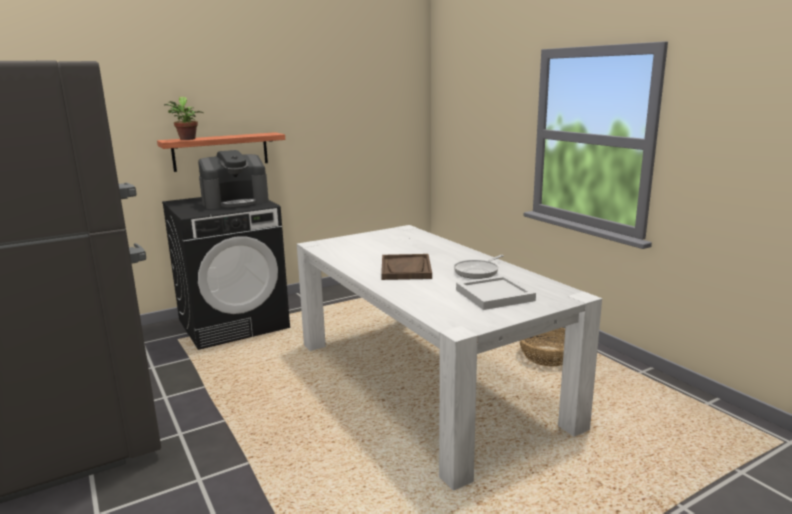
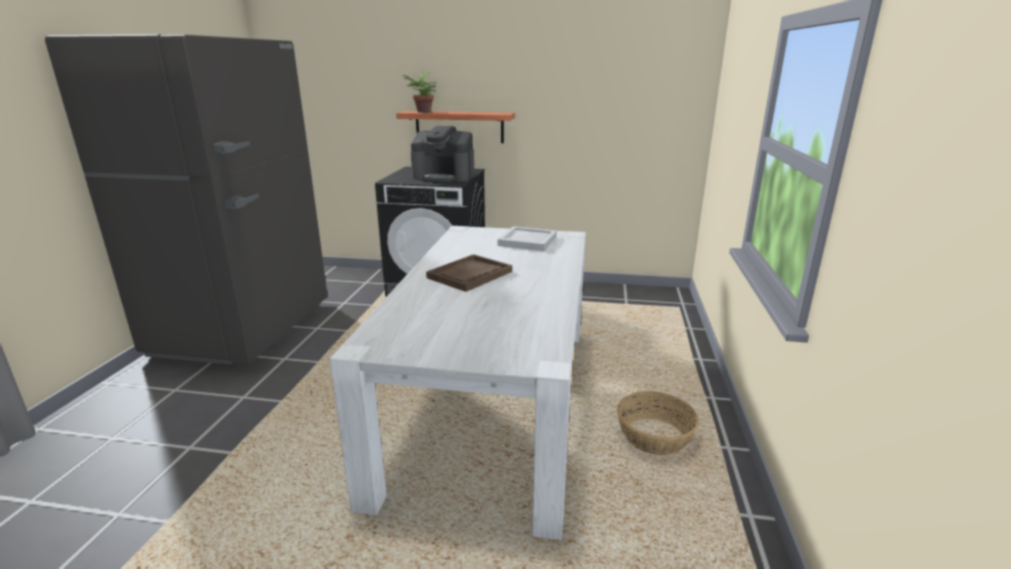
camera: 40 degrees right, 5 degrees up
(478, 271) = (523, 299): frying pan -> none
(494, 295) = (471, 329): white tray -> white tray (526, 241)

